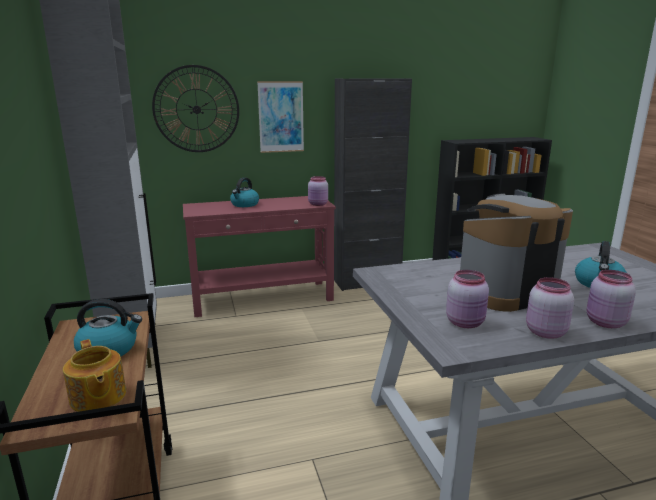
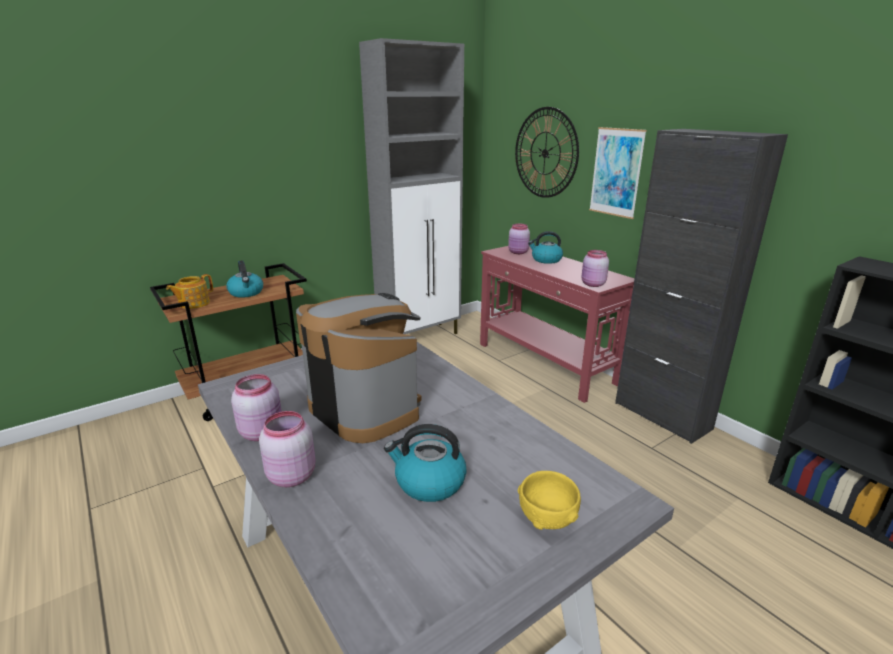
camera: 70 degrees right, 5 degrees up
(466, 322) = (279, 389): pink jar -> pink jar (518, 252)
(620, 263) = (547, 517): none -> yellow bowl

